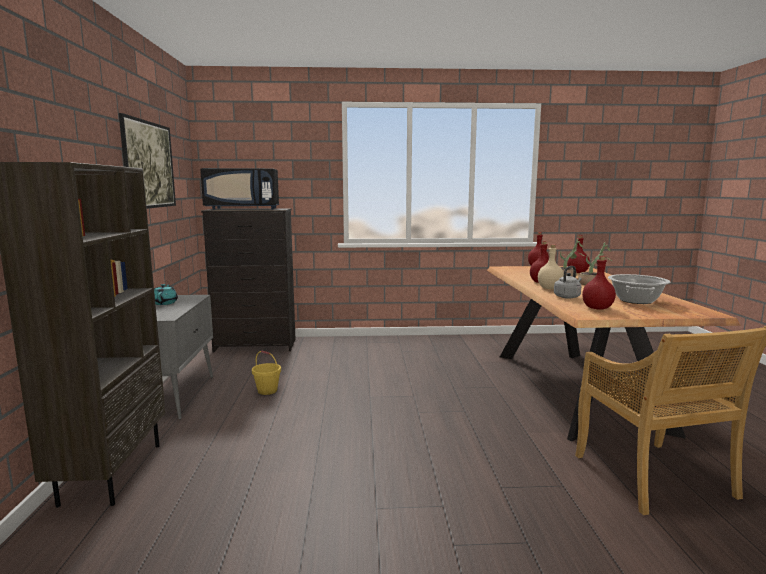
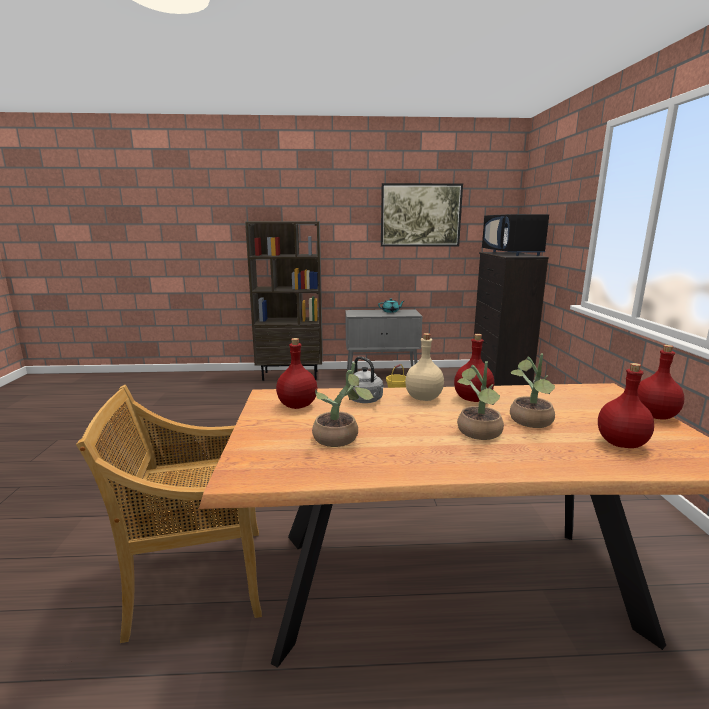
camera: 90 degrees right, 5 degrees up
(635, 300) = (340, 439): cooking pot -> potted plant

